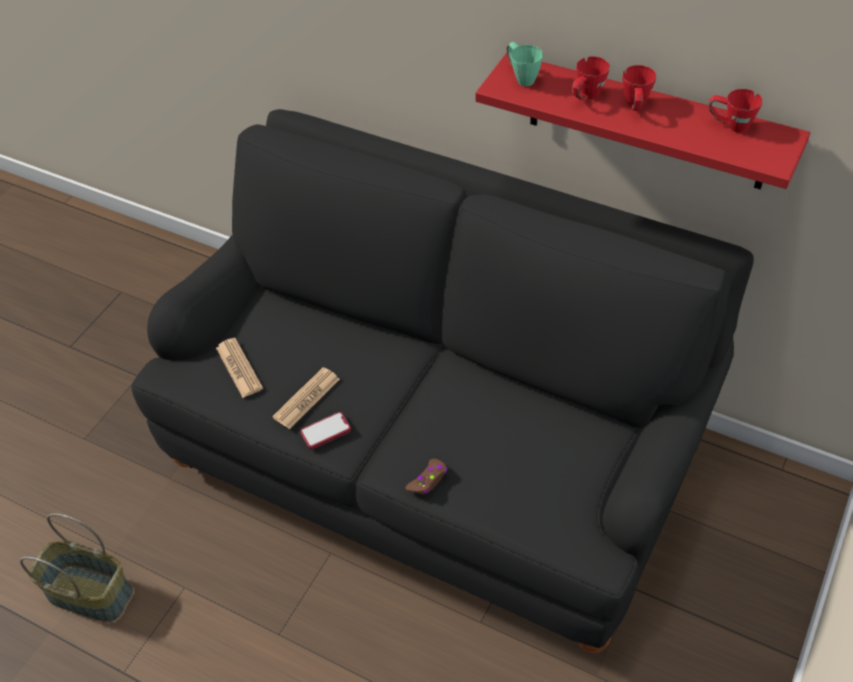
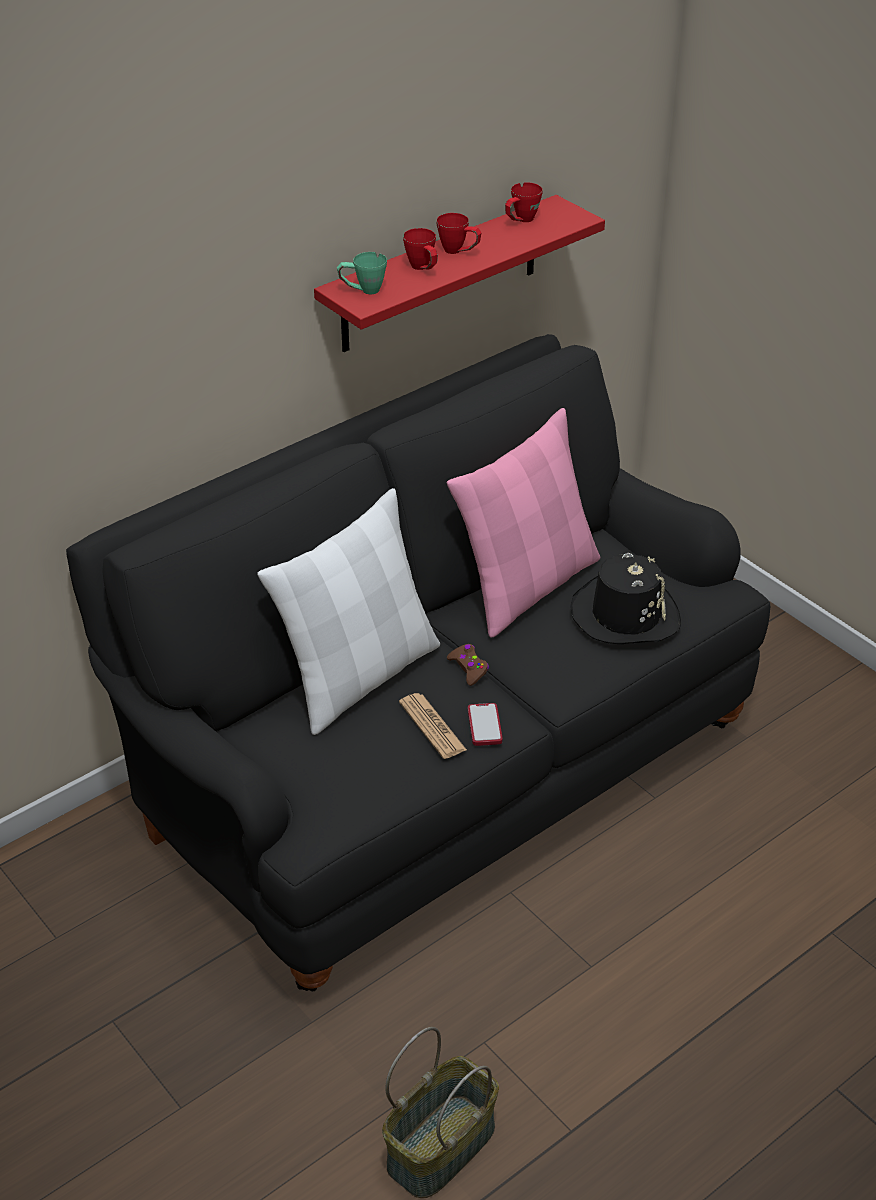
camera: 70 degrees left, 10 degrees down
(239, 368) = (349, 771): newspaper -> none
(344, 335) = (359, 676): none -> white pillow
(428, 480) = (593, 668): brown game controller -> brown game controller (468, 668)
(510, 480) = (625, 614): none -> black hat
(512, 399) = (527, 586): none -> pink pillow

